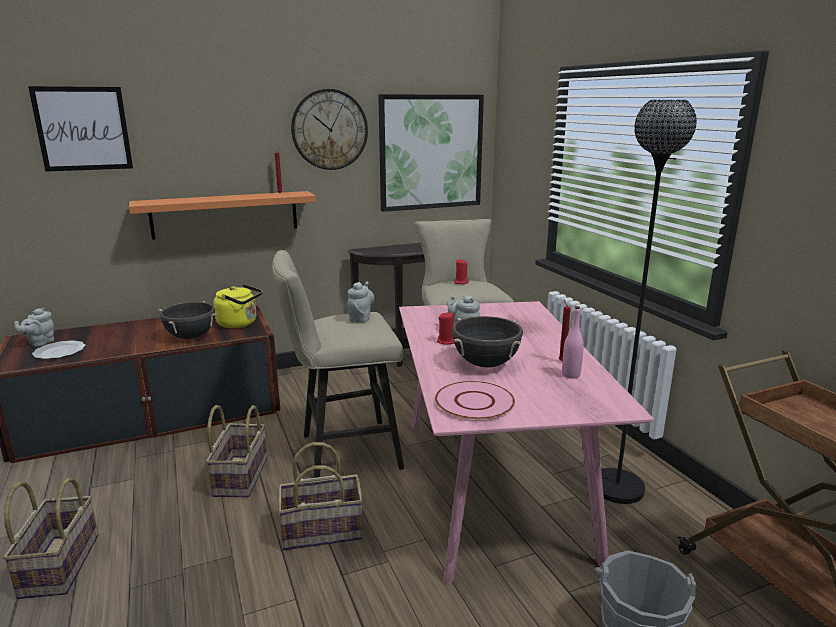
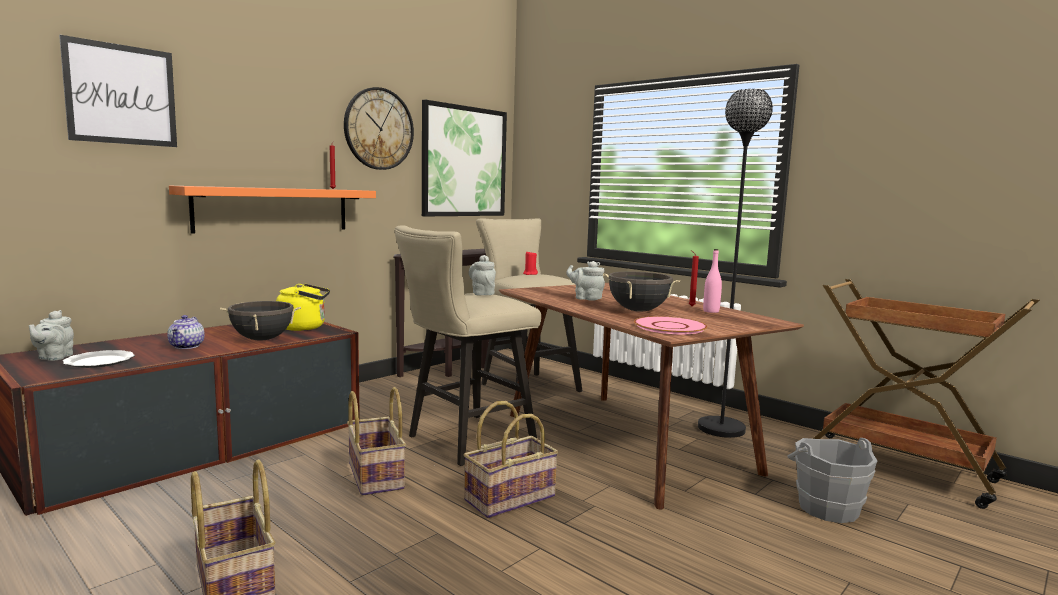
camera: 25 degrees left, 10 degrees down
(132, 340) = (187, 346): none -> teapot
(446, 341) = (582, 303): red candle -> none
(494, 485) = (627, 442): pink dining table -> brown dining table

